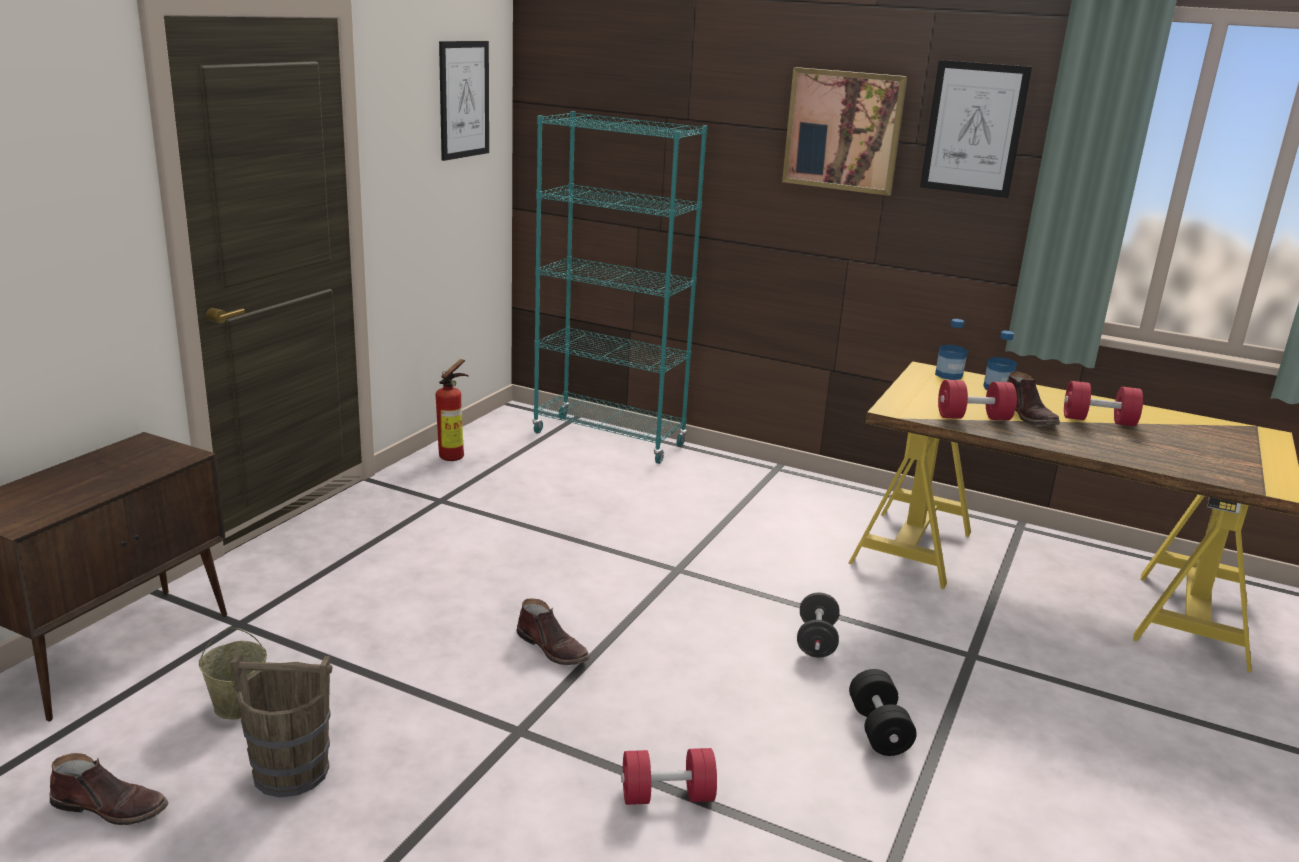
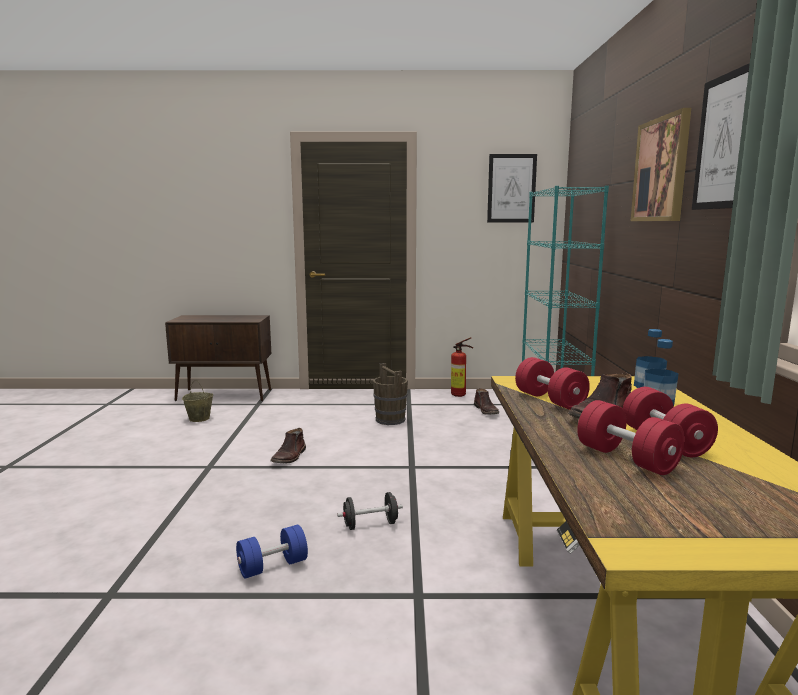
camera: 65 degrees right, 10 degrees down
(111, 806) = (128, 421): brown boot -> brown boot (486, 410)
(290, 771) = (158, 437): brown bucket -> brown bucket (390, 420)
(667, 796) = (168, 511): red dumbbell -> red dumbbell (627, 459)
(878, 730) = (272, 566): black dumbbell -> blue dumbbell

